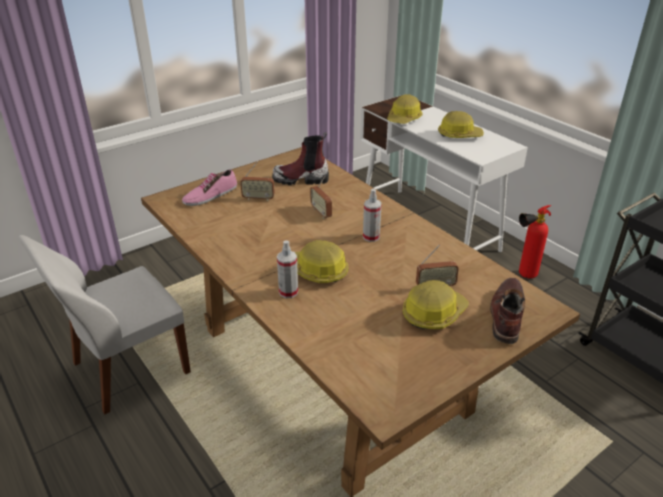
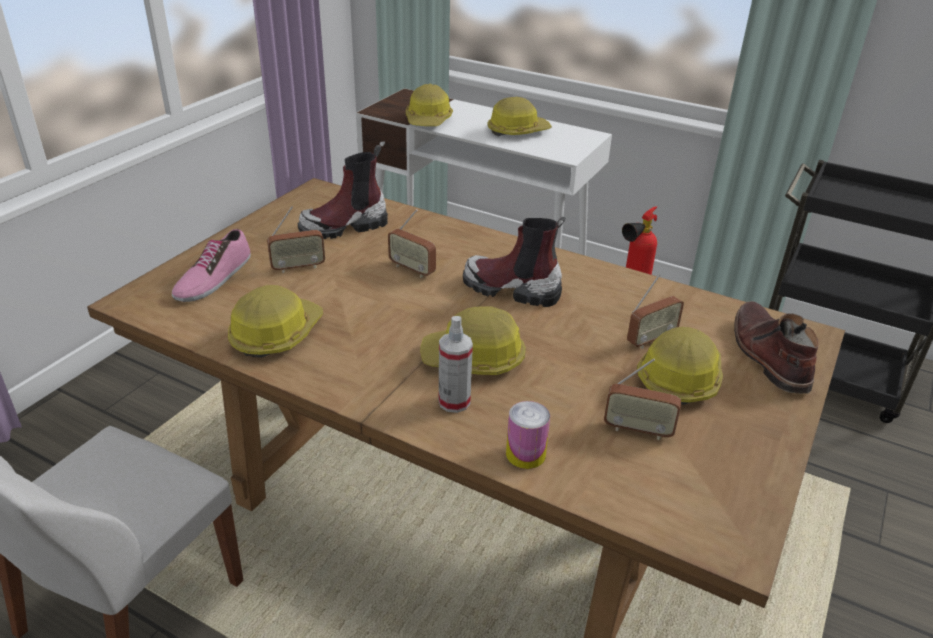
camera: 25 degrees left, 0 degrees up
(221, 233) = (275, 334): none -> hard hat
(306, 330) = (525, 454): none -> can
(371, 237) = (511, 289): spray bottle -> boot
(381, 335) = (637, 430): none -> radio

